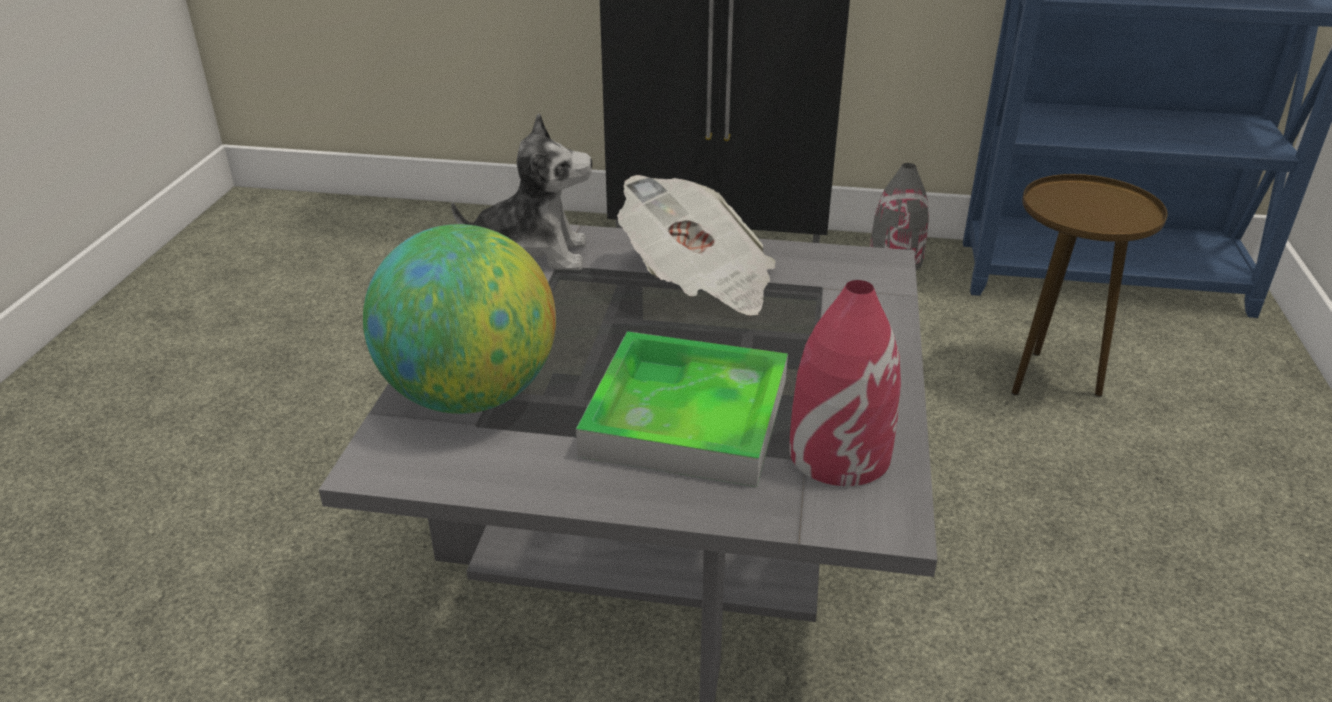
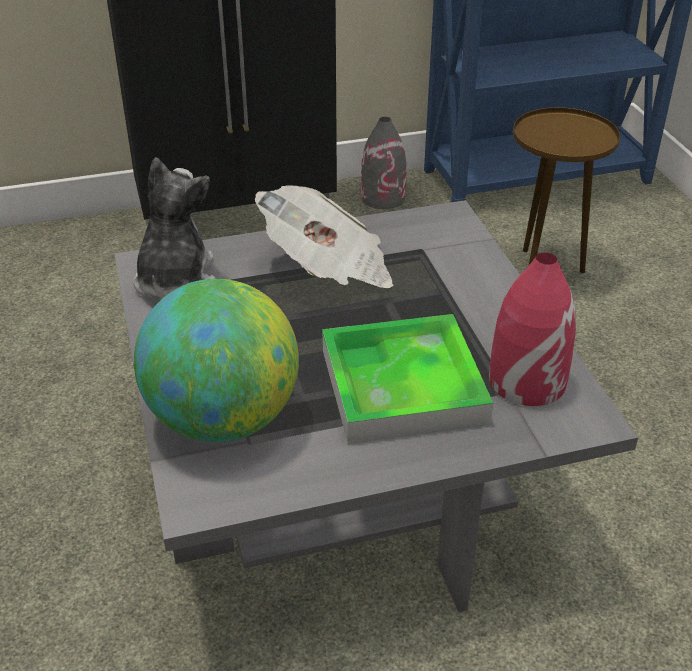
camera: 25 degrees left, 5 degrees up
(533, 255) = (175, 280): plush toy -> plush toy turned 60 degrees counterclockwise

